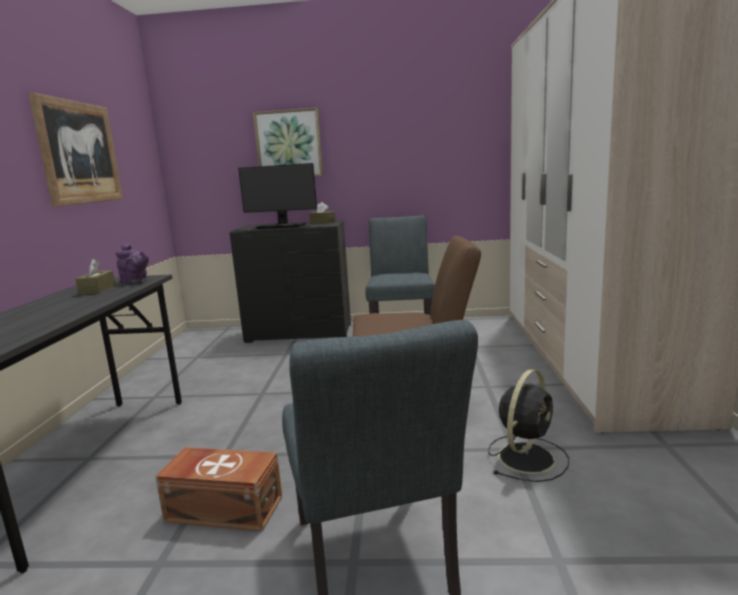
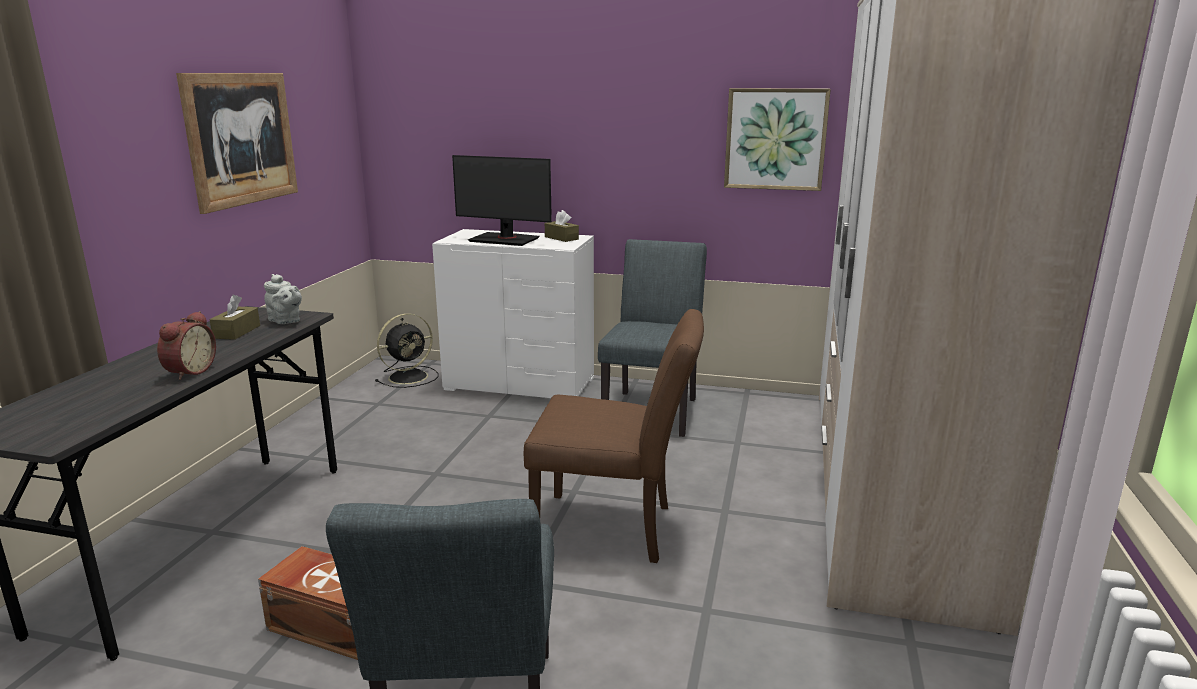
camera: 10 degrees right, 5 degrees up
(69, 312) = (189, 372): none -> alarm clock
(136, 281) = (286, 321): purple teapot -> grey teapot
(289, 144) = (527, 123): picture -> picture (775, 139)
(300, 332) = (520, 383): black dresser -> white dresser
(527, 457) = (717, 625): black fan -> black fan (410, 377)

